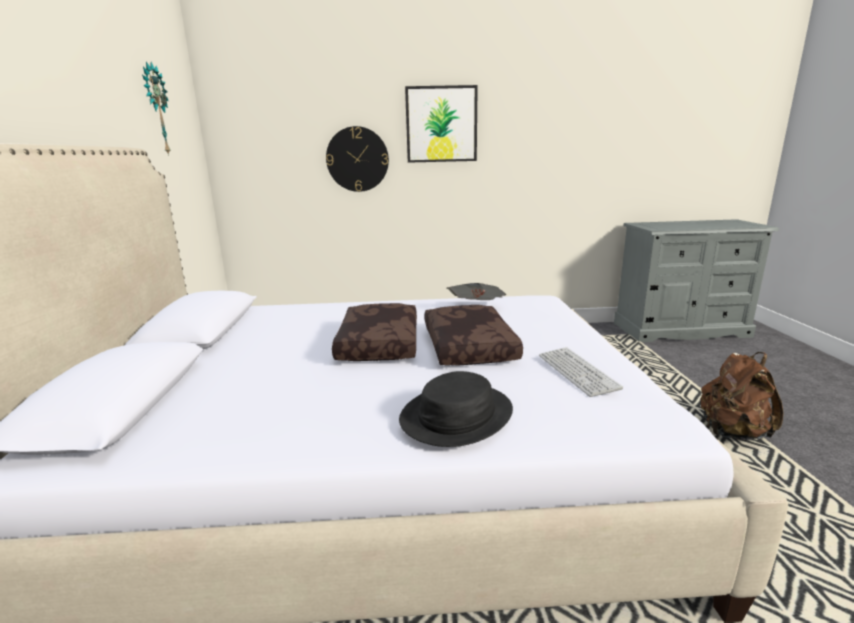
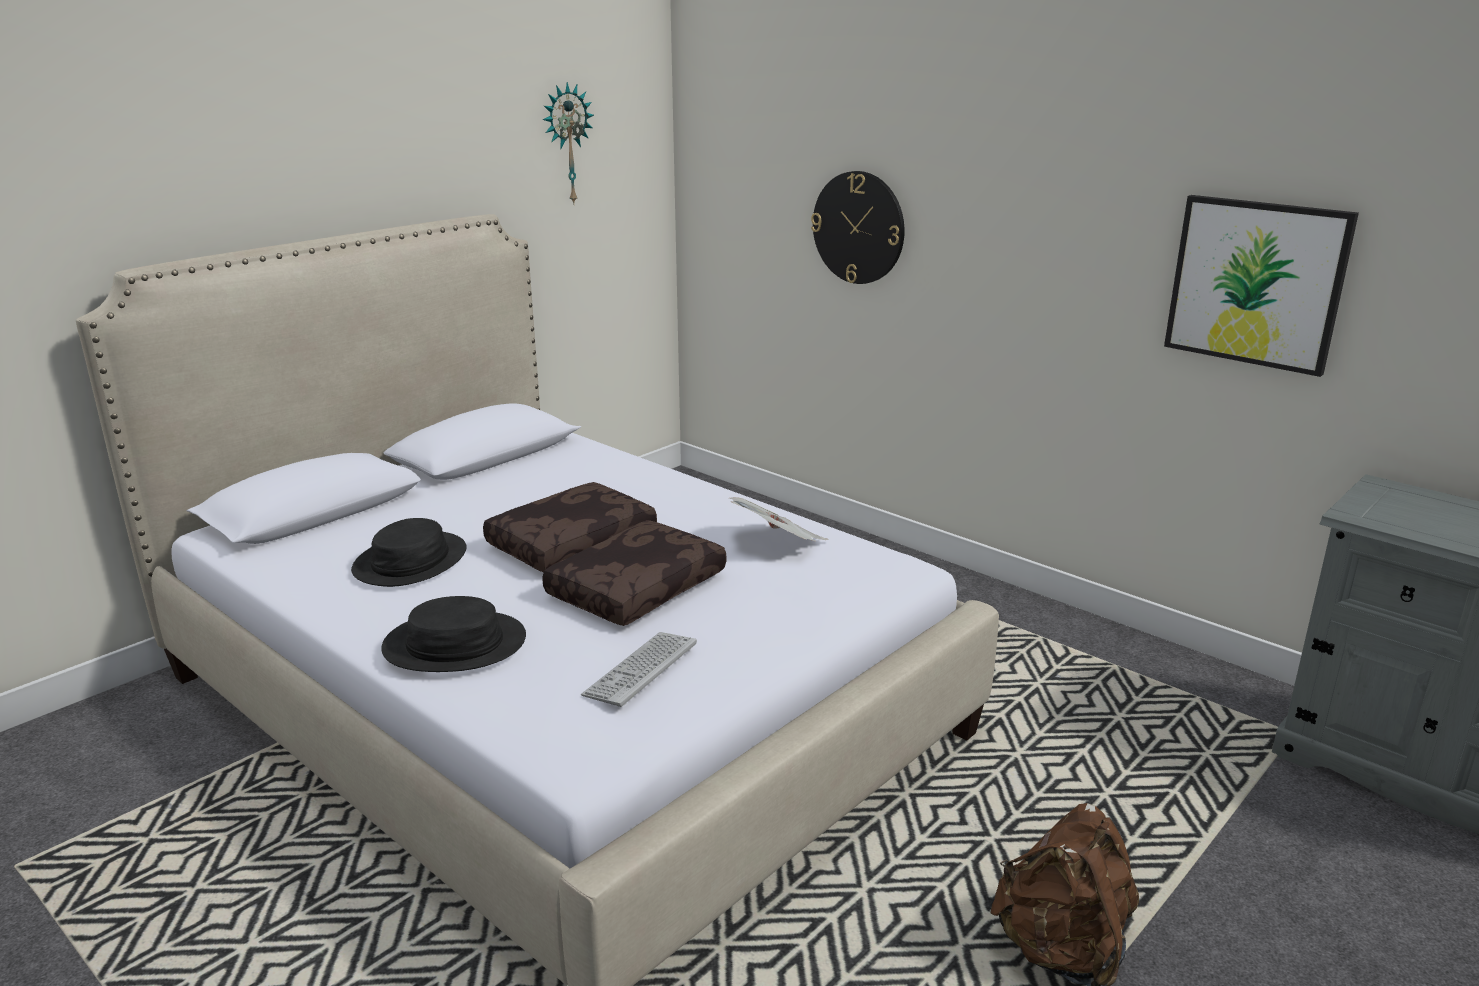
camera: 45 degrees right, 5 degrees up
(296, 394) = (411, 561): none -> black hat
(441, 124) = (996, 187): picture -> picture (1256, 283)

